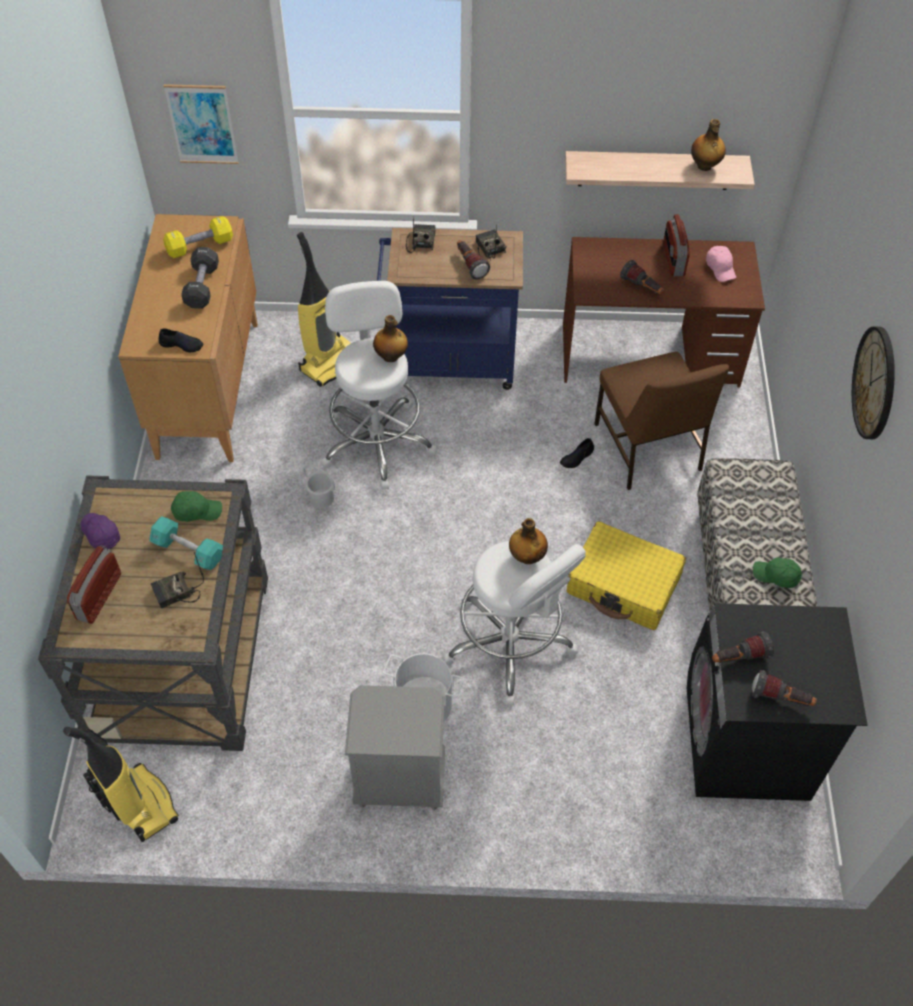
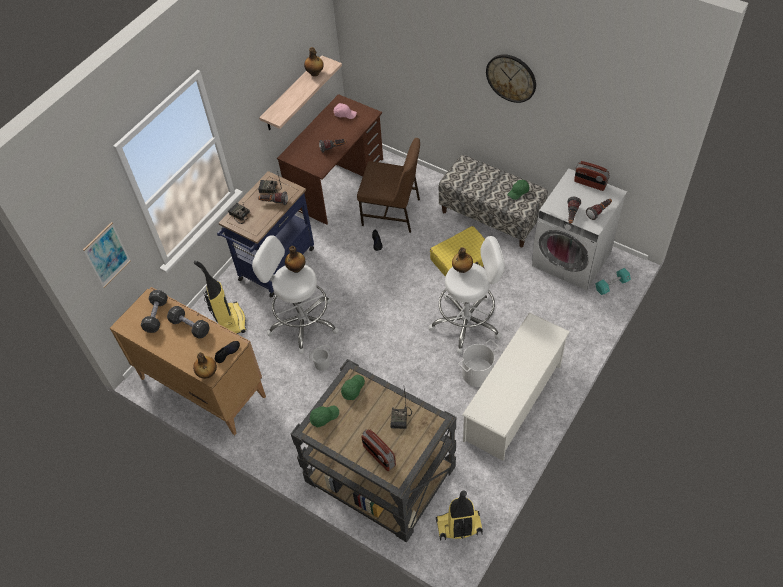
camera: 55 degrees left, 0 degrees up
(100, 534) = (337, 440): purple cap -> none
(132, 500) = (324, 417): none -> green cap
(137, 341) = (207, 374): none -> bottle
(188, 550) = (376, 402): turquoise dumbbell -> turquoise dumbbell (612, 285)
(200, 246) = (156, 315): yellow dumbbell -> black dumbbell
(399, 781) = (513, 402): grey nightstand -> white shoe rack
(673, 260) = (325, 128): radio -> radio (590, 184)
(749, 744) = (573, 258): black washing machine -> white washing machine

